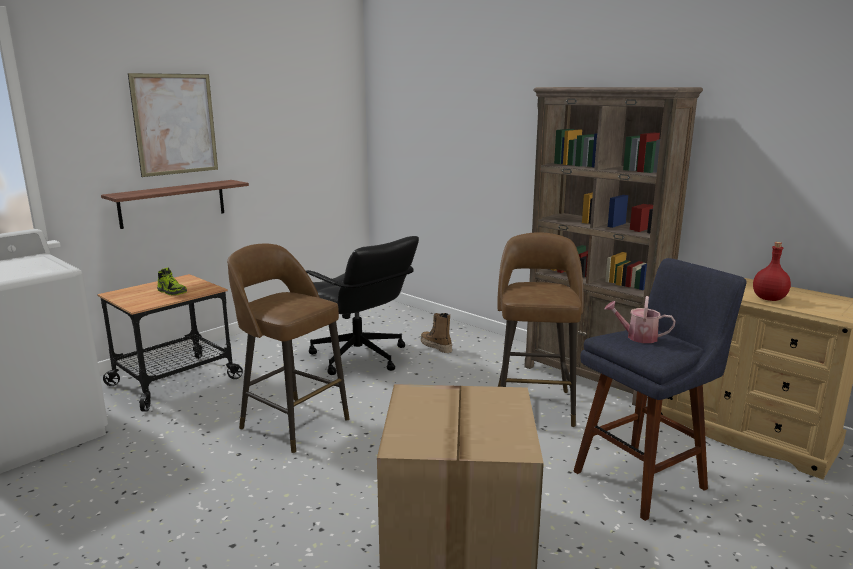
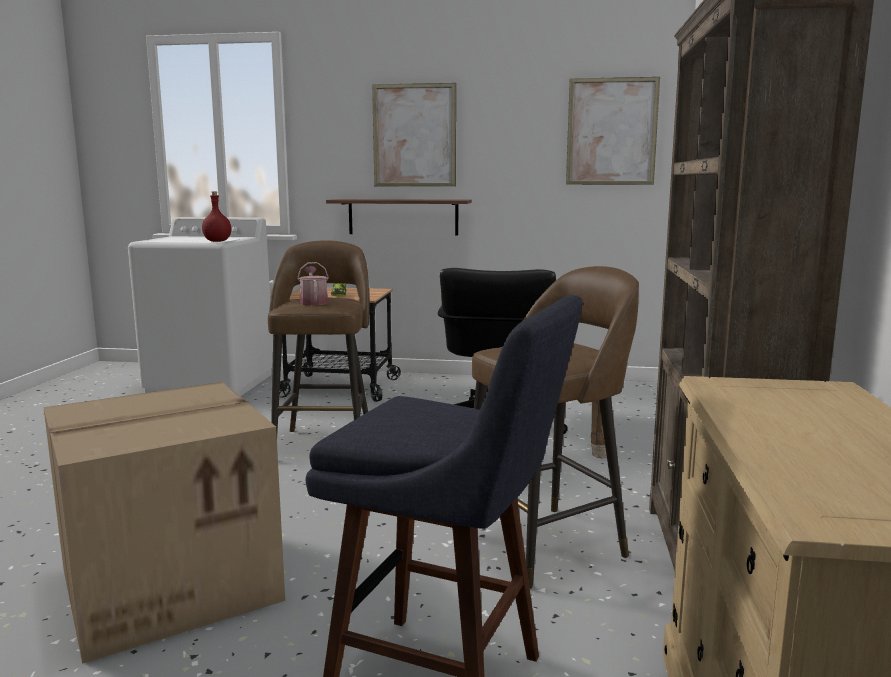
camera: 55 degrees right, 5 degrees down
(324, 116) = (611, 132): none -> picture
(637, 337) = (429, 410): watering can -> watering can (313, 302)
(768, 298) = (780, 441): red bottle -> red bottle (218, 241)

